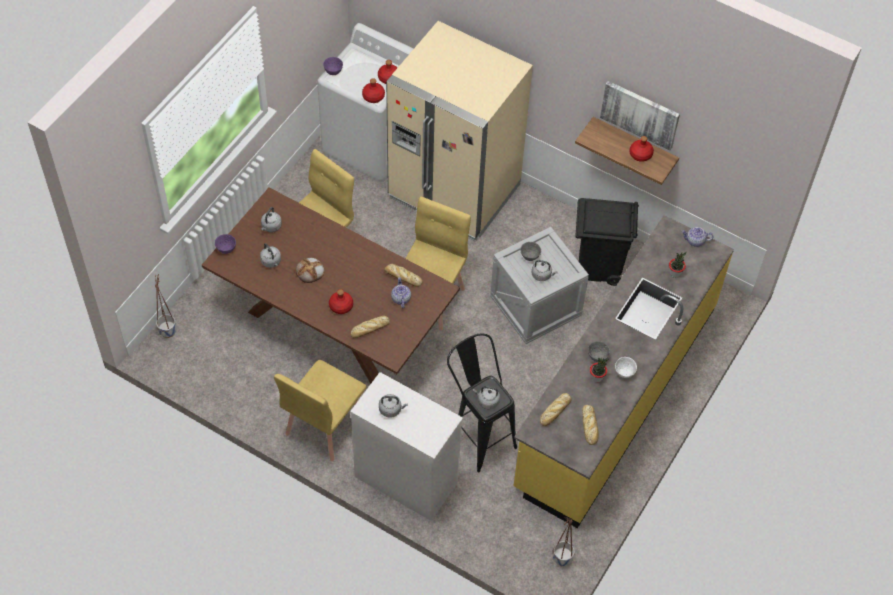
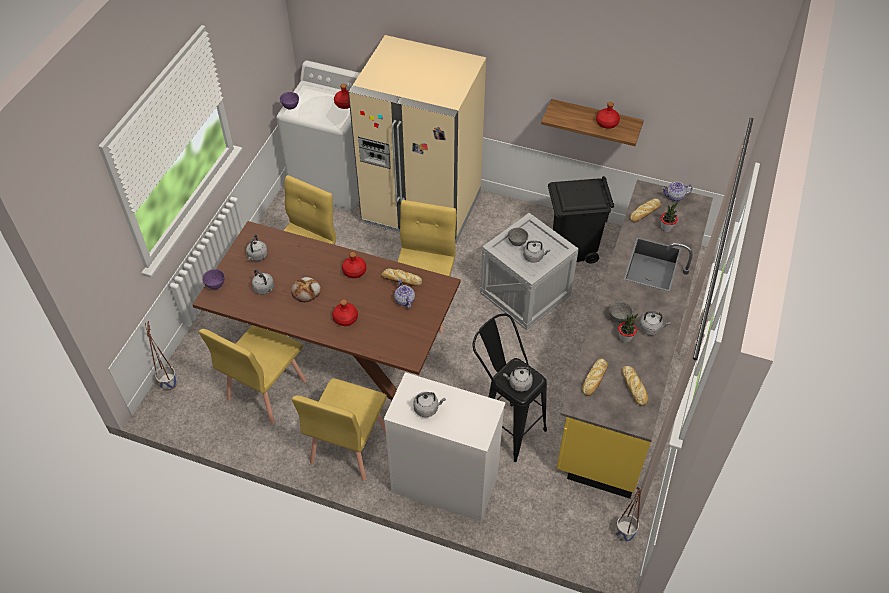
camera: 10 degrees left, 5 degrees down
(257, 355) = (265, 390): none -> yellow chair
(369, 329) = (380, 335): bread -> bread (644, 213)
(373, 96) = (334, 121): red bottle -> red bottle (354, 271)
(624, 373) = (651, 328): white bowl -> grey kettle
(640, 114) = (601, 82): picture -> none

